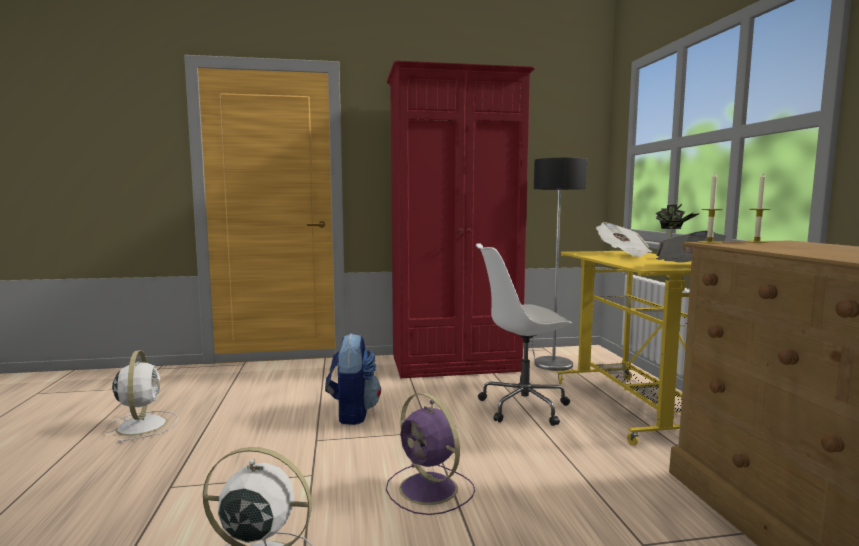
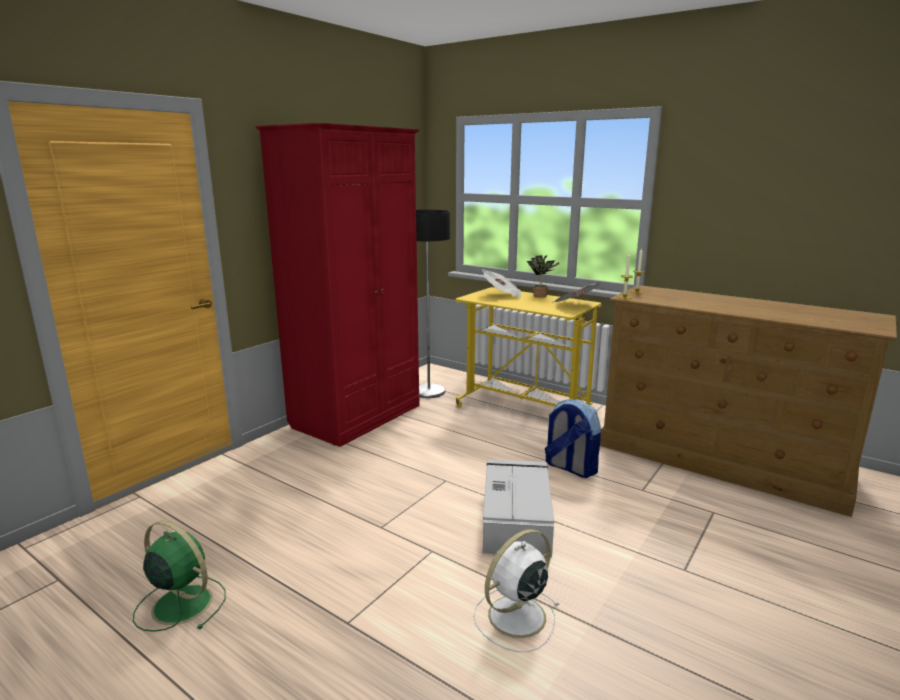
camera: 45 degrees left, 10 degrees up
(142, 425) = (180, 603): white fan -> green fan
(352, 413) = (363, 493): backpack -> backpack (570, 468)
(430, 490) = (516, 517): purple fan -> grey storage box
(521, 408) = (467, 436): white office chair -> none

